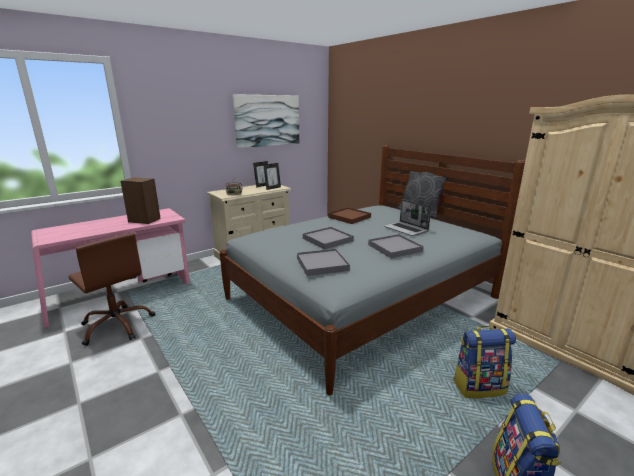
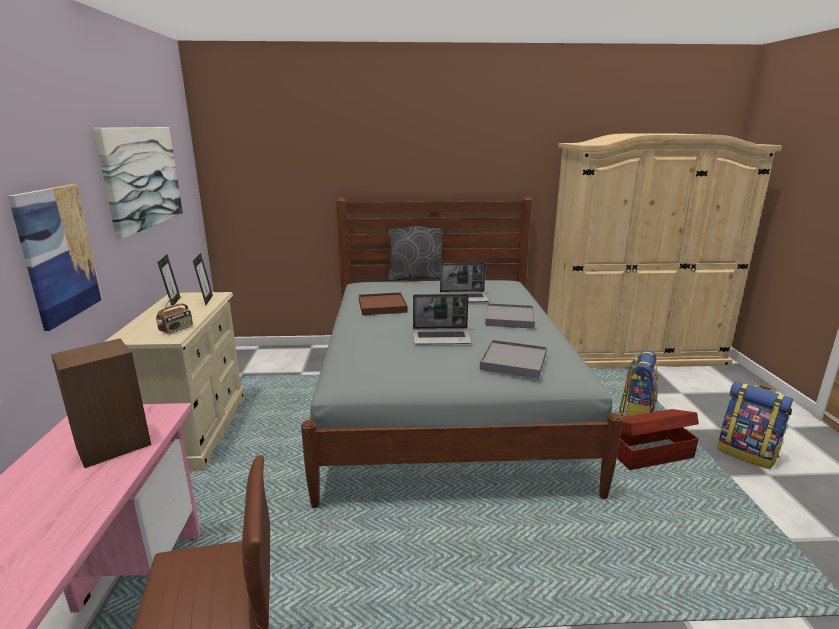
camera: 55 degrees left, 0 degrees up
(193, 147) = (58, 254): none -> picture
(328, 240) = (442, 337): grey tray -> laptop
(420, 407) = (649, 454): none -> brown storage box

